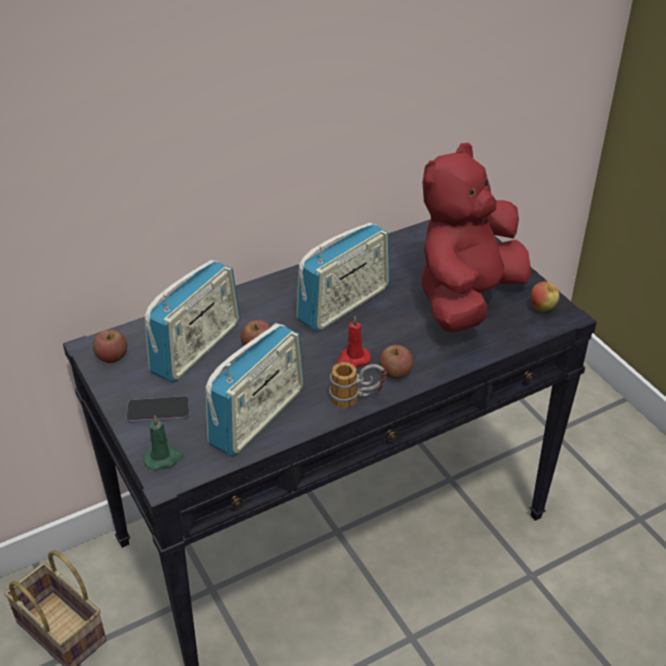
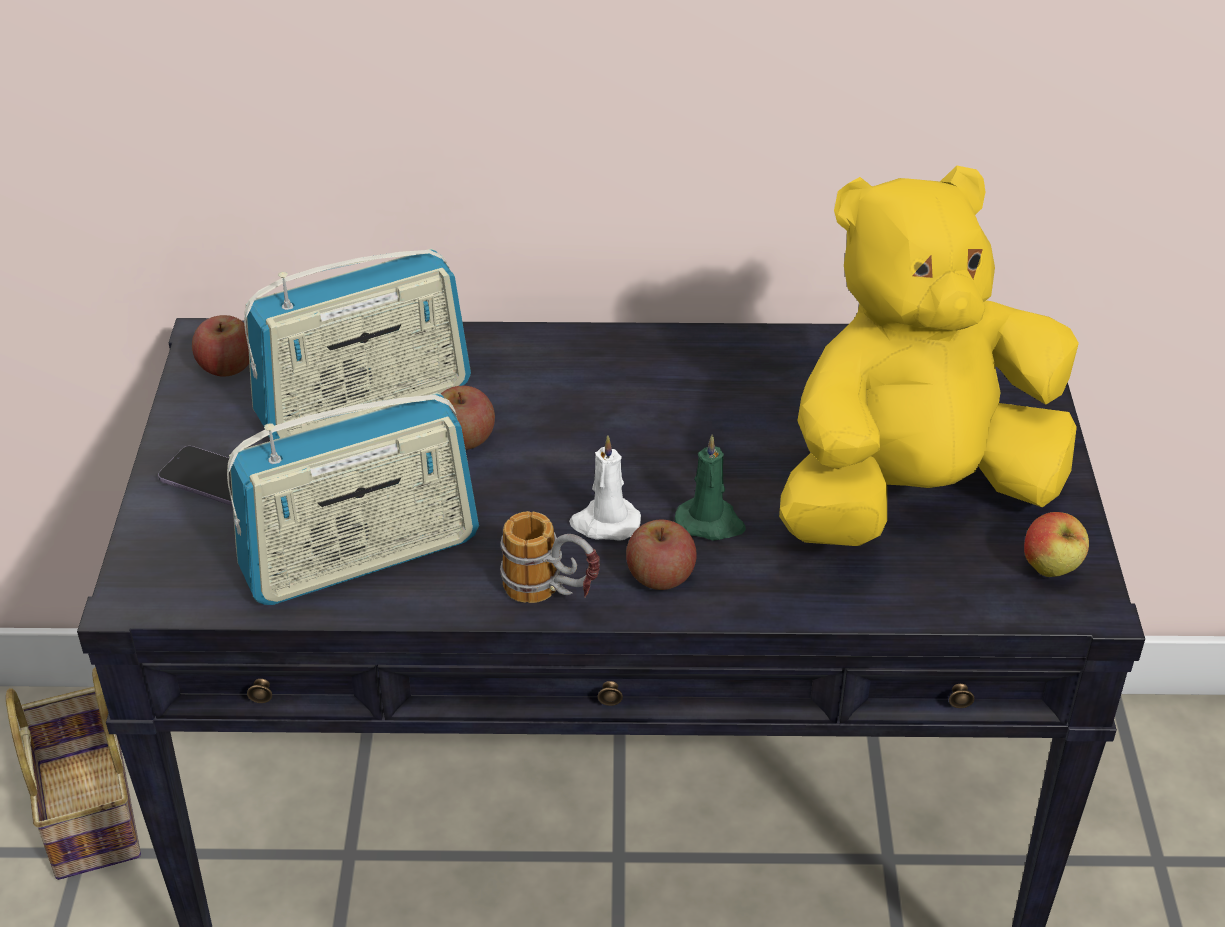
camera: 30 degrees right, 0 degrees up
(164, 458) = (161, 561): green candle -> green candle (711, 523)
(344, 304) = (673, 421): radio -> none
(352, 359) = (604, 523): red candle -> white candle
(467, 298) = (913, 494): red plush toy -> yellow plush toy

